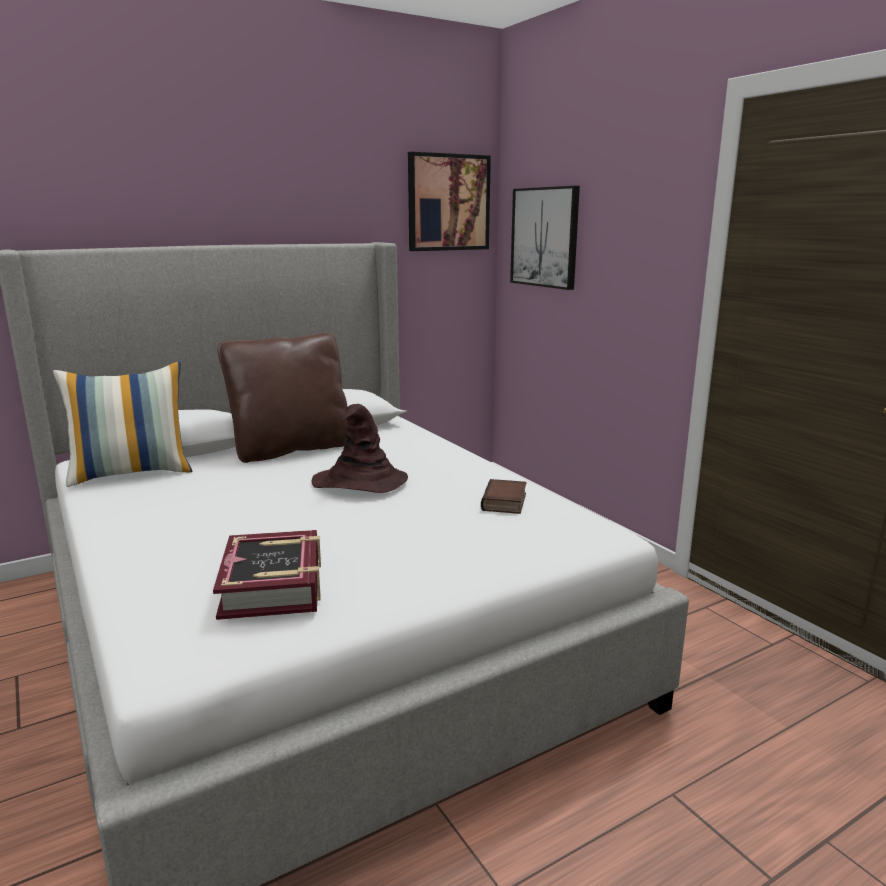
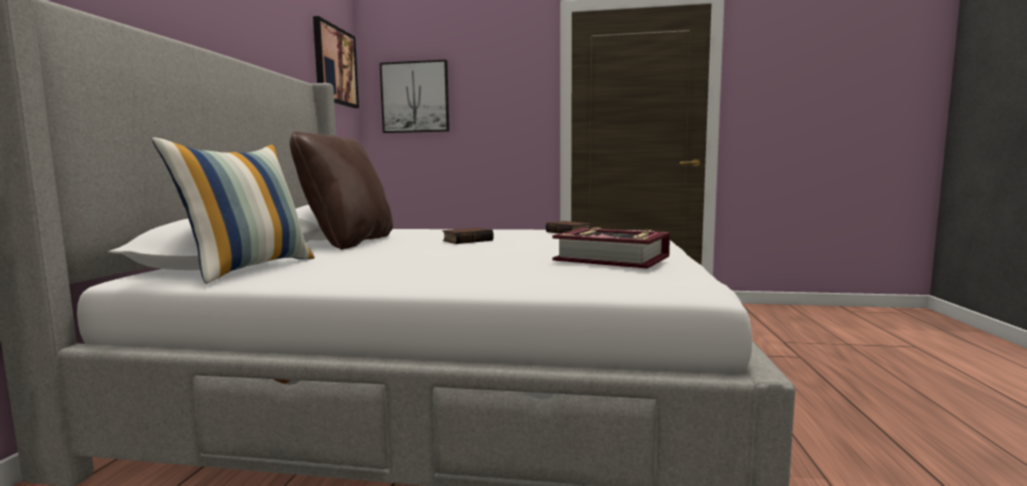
camera: 50 degrees left, 10 degrees down
(359, 482) = (467, 240): brown hat -> book

